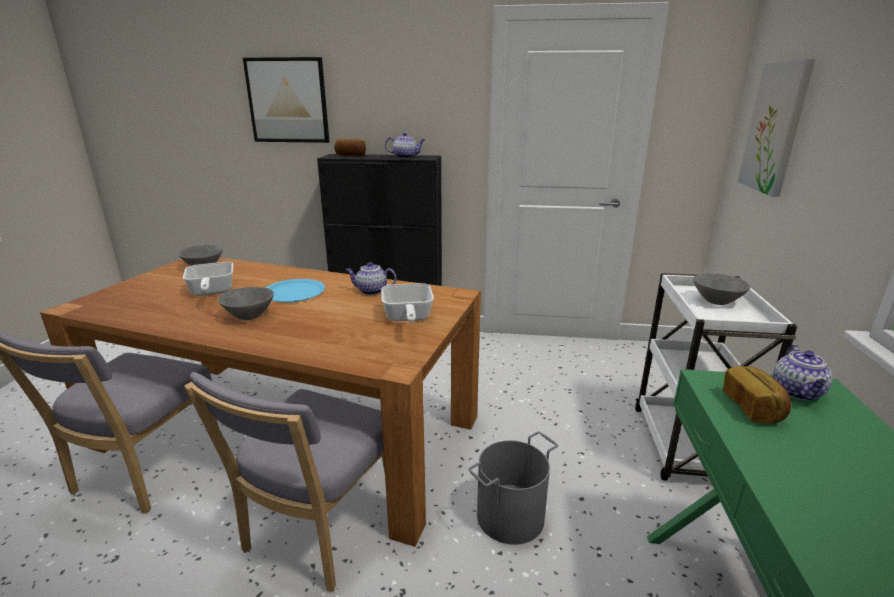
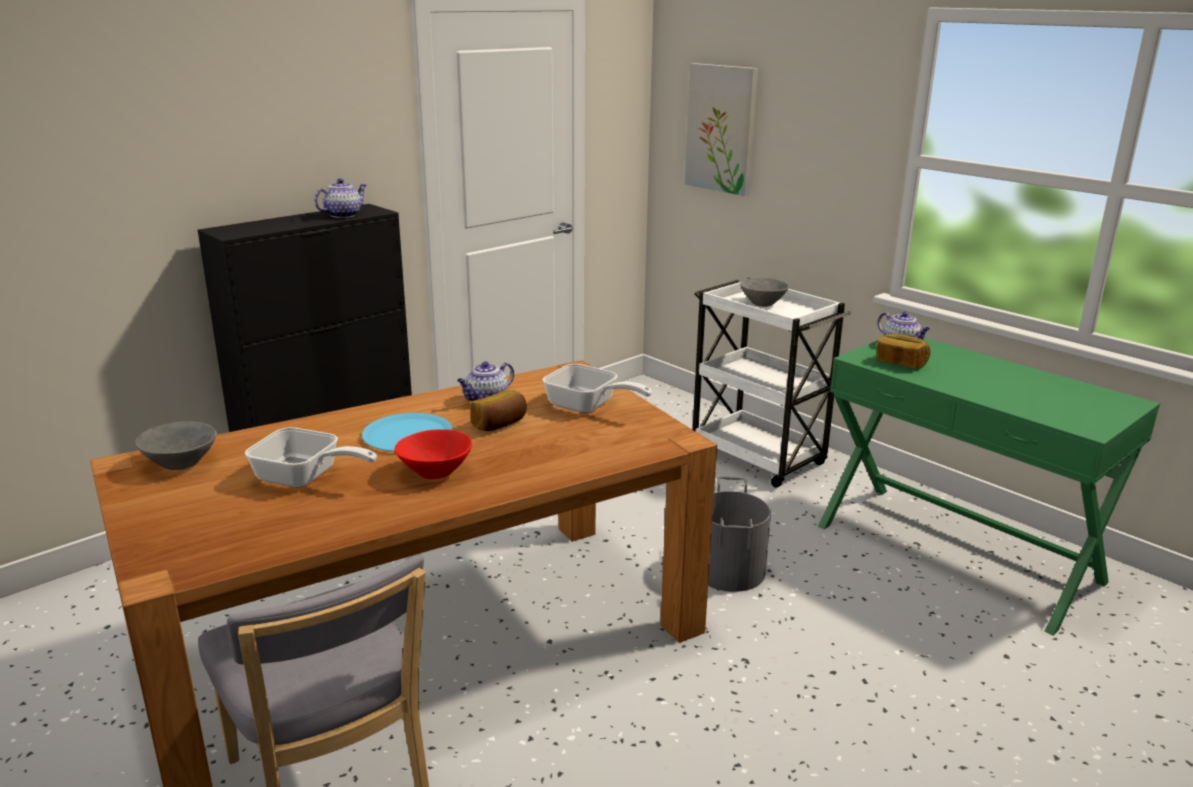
camera: 50 degrees left, 0 degrees up
(249, 315) = (434, 472): grey bowl -> red bowl
(288, 101) = (105, 148): picture -> none
(317, 531) = (618, 681): grey chair -> none
(351, 156) = (255, 227): bread -> bread (500, 424)

